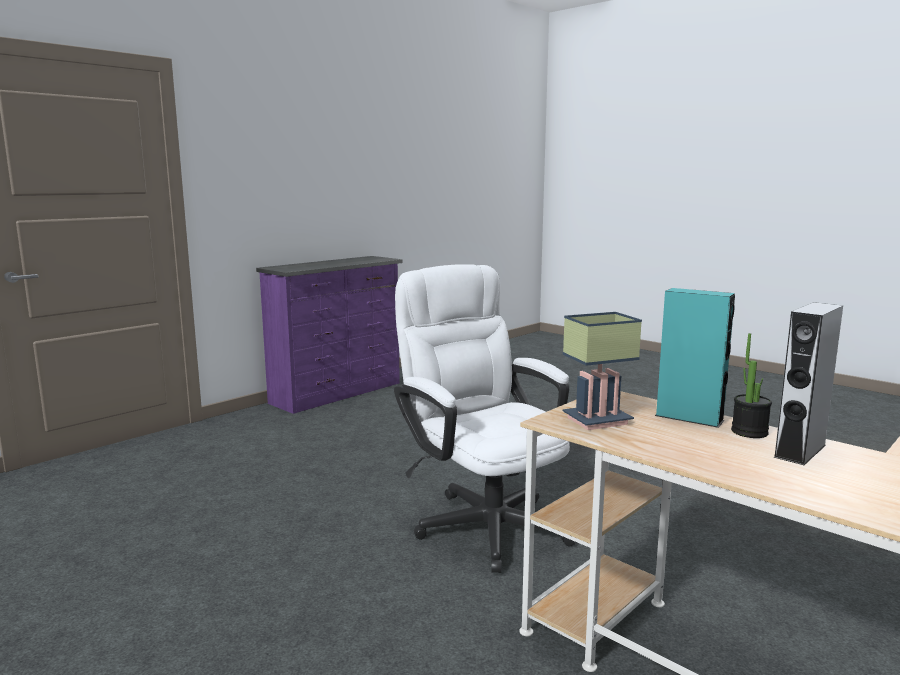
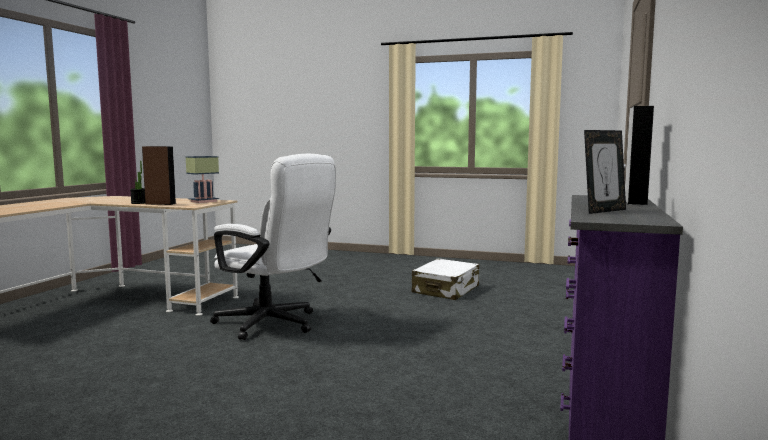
camera: 155 degrees right, 5 degrees down
(126, 553) = (446, 290): none -> white suitcase
(357, 261) = (603, 211): none -> picture frame
(689, 418) = (160, 204): turquoise speaker -> brown speaker
(800, 451) = (126, 201): grey speaker -> grey speaker (635, 202)

